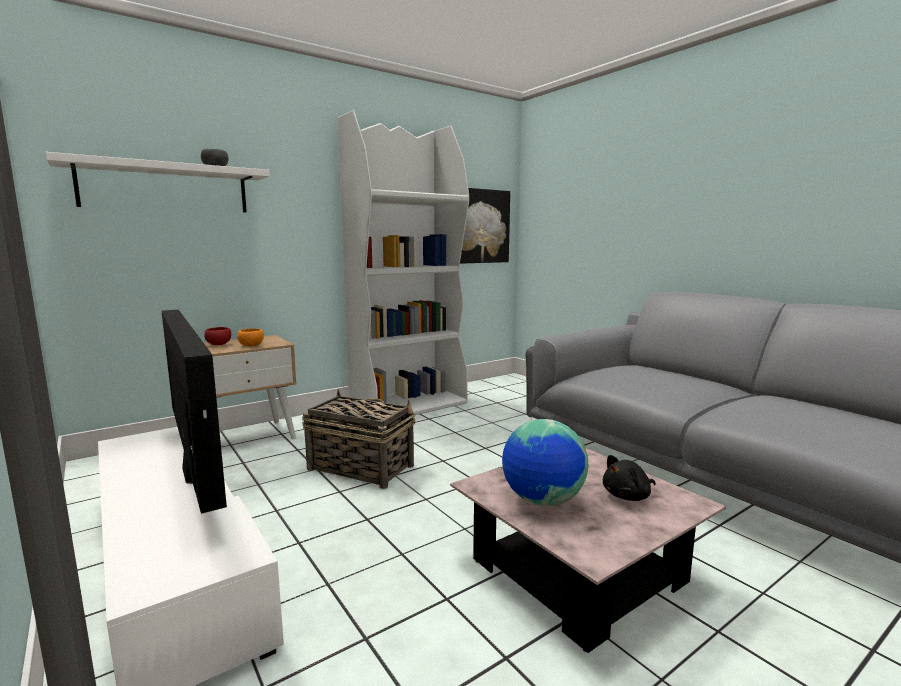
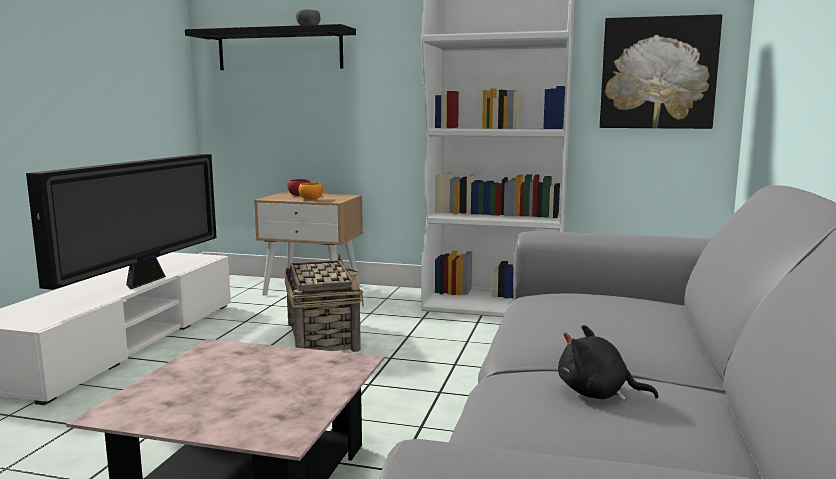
camera: 50 degrees right, 0 degrees up
(166, 188) = (279, 50): white shelf -> black shelf
(542, 500) = (207, 374): globe -> none
(628, 496) = (262, 404): black plush toy -> black plush toy (597, 394)

